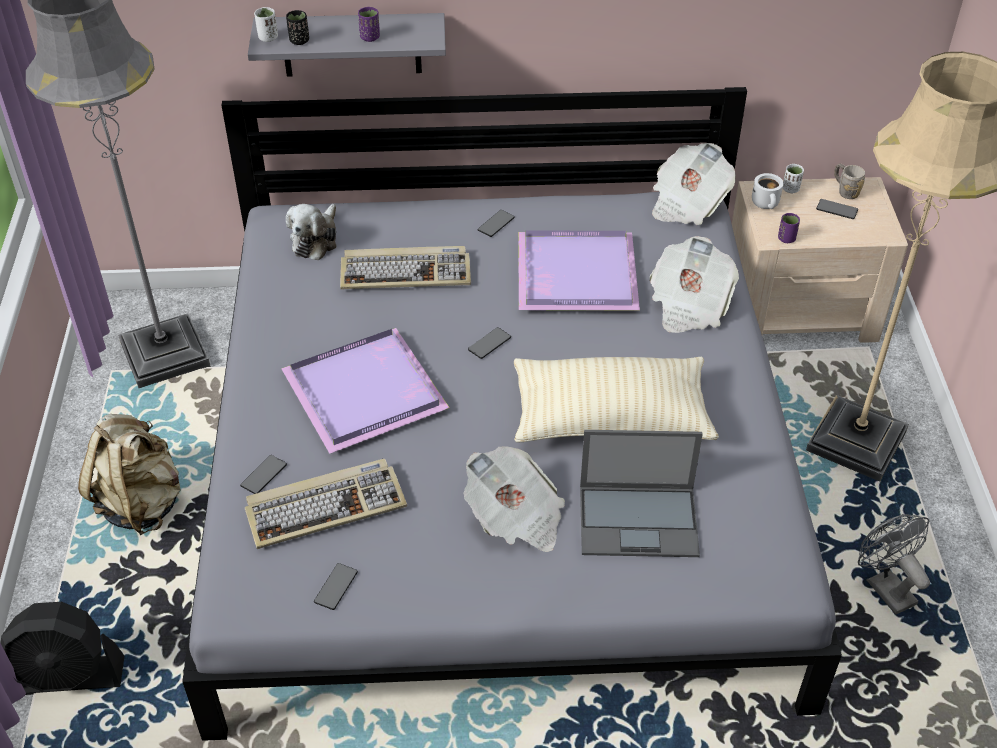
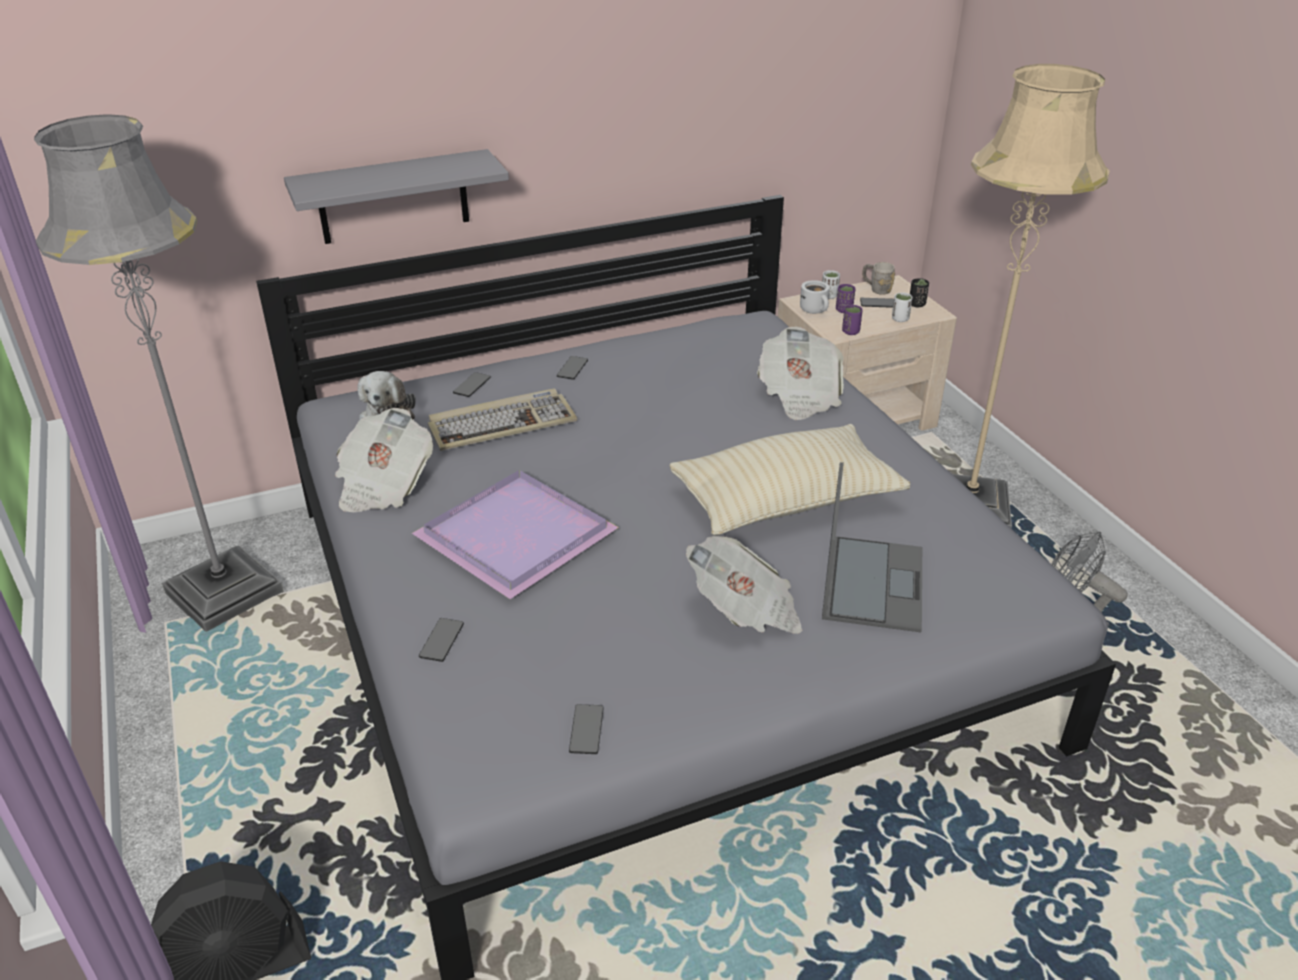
camera: 20 degrees left, 10 degrees down
(141, 503) = (256, 747): beige backpack -> none
(268, 38) = (310, 188): white cup -> white cup (900, 319)
(299, 41) = (347, 186): black cup -> black cup (917, 304)
(326, 506) = (531, 652): keyboard -> none
(370, 37) = (423, 174): purple cup -> purple cup (844, 310)
(489, 344) = (625, 465): phone -> phone (472, 385)
(574, 272) = (675, 391): purple tray -> none
(640, 520) = (872, 582): laptop -> laptop turned 60 degrees counterclockwise
(687, 203) = (746, 320): newspaper -> newspaper (383, 485)

